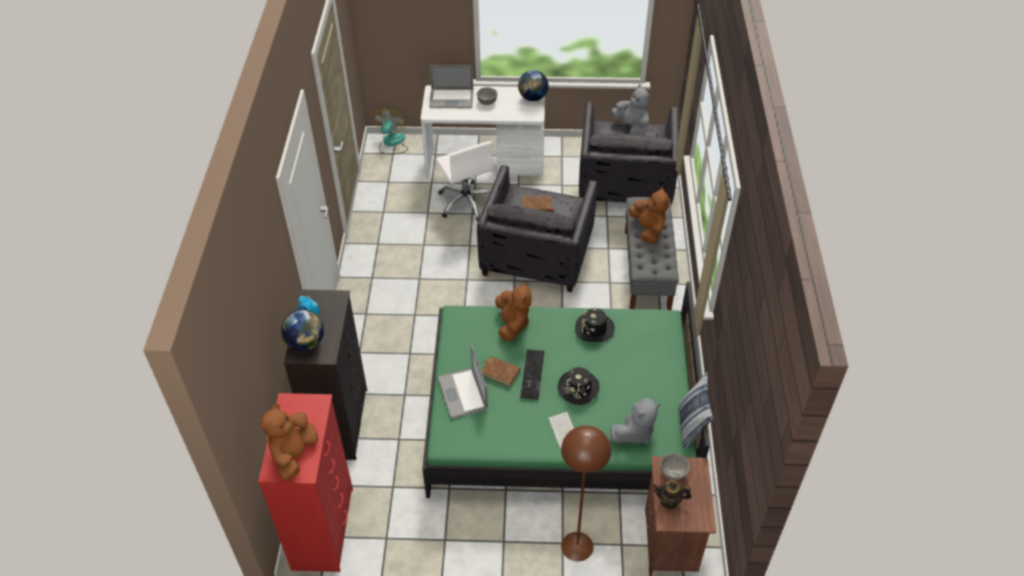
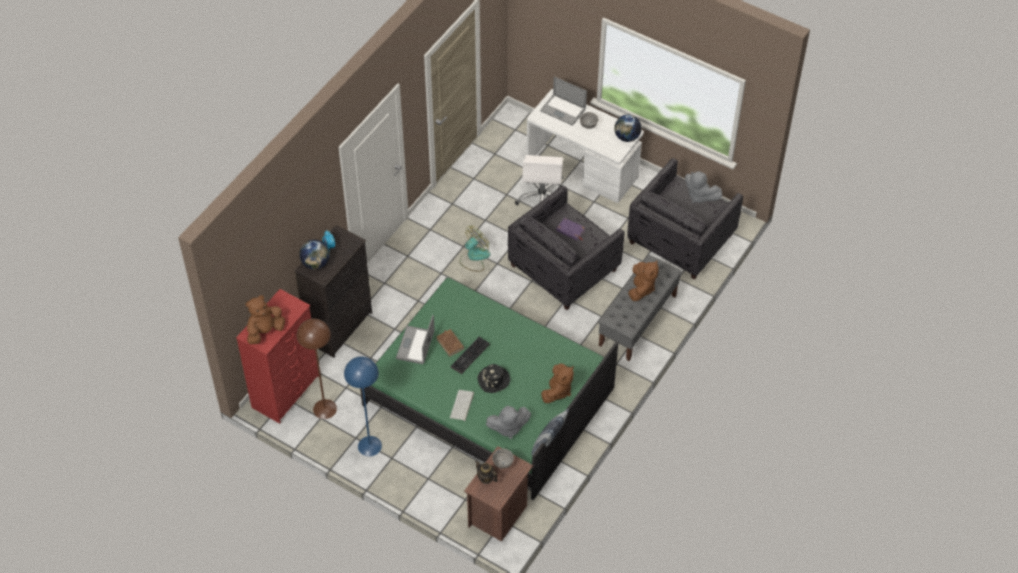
camera: 30 degrees right, 5 degrees up
(392, 143) = (520, 120): fan -> fan (474, 257)
(467, 541) = (369, 446): none -> blue floor lamp
(512, 324) = (483, 314): brown plush toy -> brown plush toy (557, 391)
(536, 206) = (570, 231): brown book -> purple book
(577, 546) = (435, 485): brown floor lamp -> brown floor lamp (324, 409)
(594, 329) = (536, 344): black hat -> none
(631, 127) = (699, 196): grey plush toy -> grey plush toy turned 135 degrees clockwise

